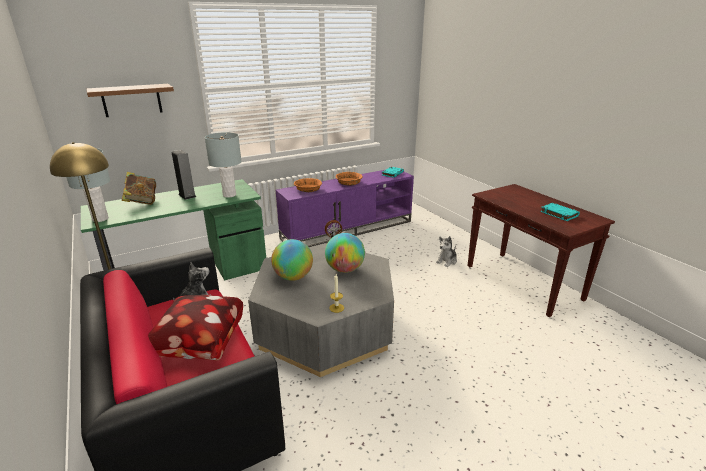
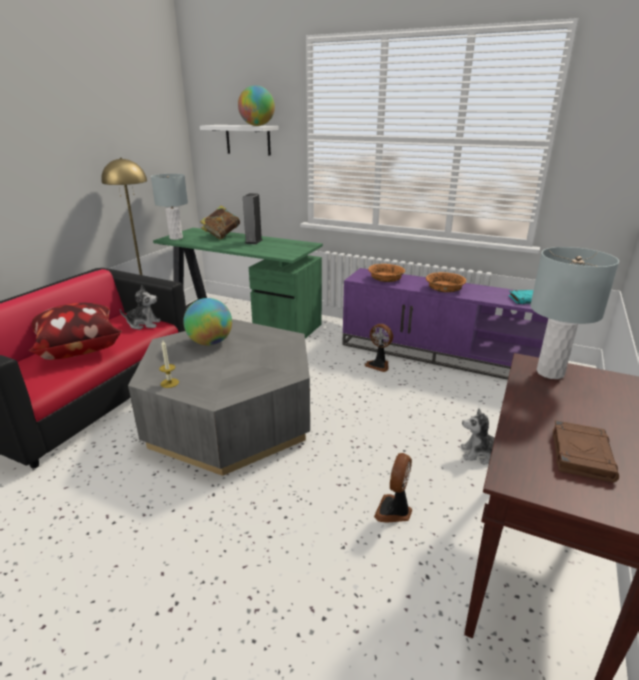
camera: 55 degrees right, 0 degrees up
(132, 100) = (248, 140): brown shelf -> white shelf
(229, 195) = (277, 251): grey table lamp -> grey table lamp (550, 373)
(345, 270) = (252, 361): globe -> globe (257, 125)
(466, 302) = (394, 511): none -> fan
(558, 214) = (581, 454): turquoise book -> brown book

